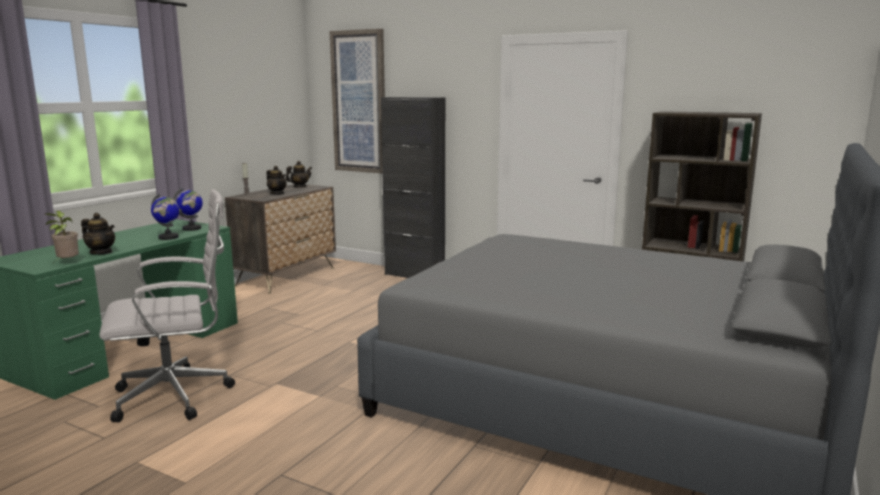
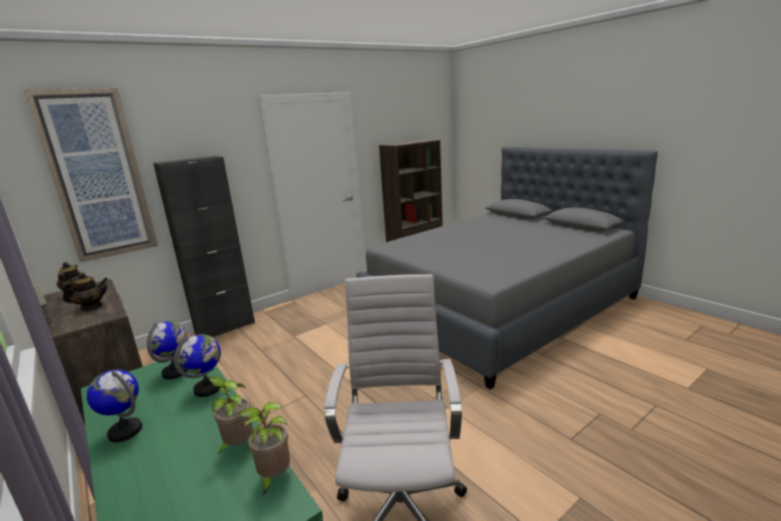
camera: 65 degrees left, 5 degrees up
(101, 253) = (237, 446): teapot -> potted plant
(126, 234) = (125, 431): none -> globe

